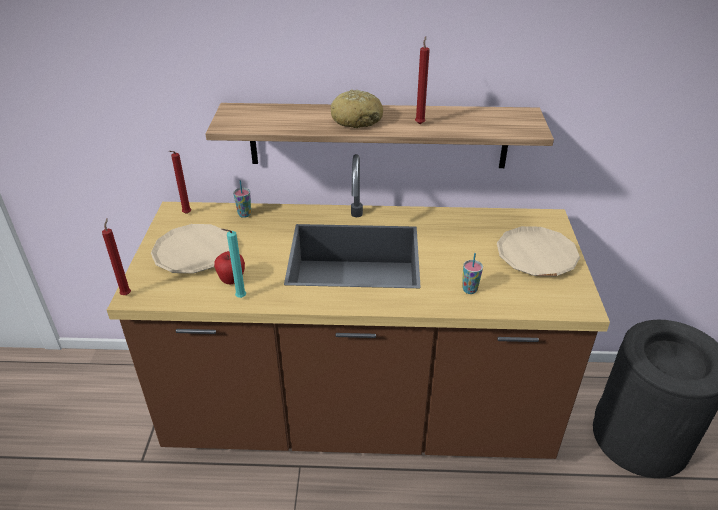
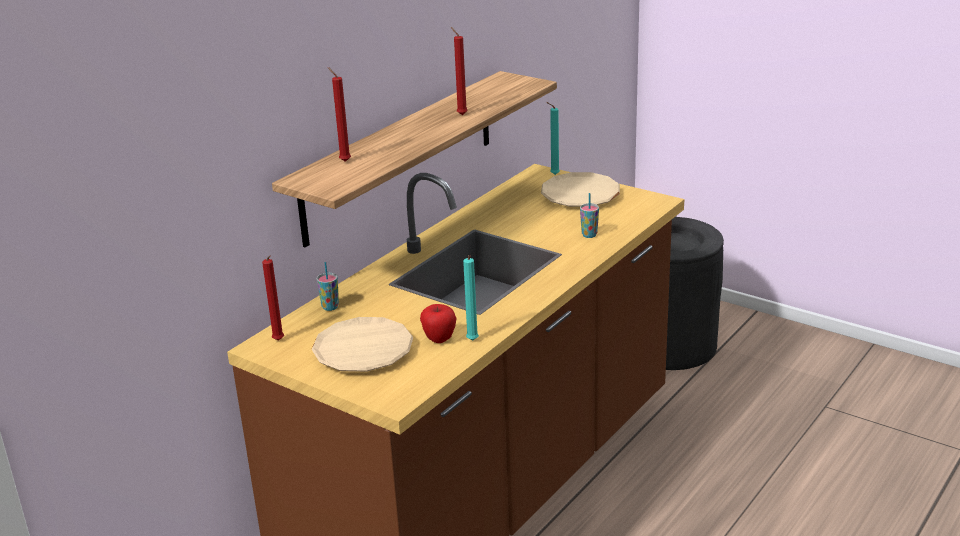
camera: 55 degrees left, 10 degrees down
(127, 293) = (386, 404): red candle -> red candle (343, 161)
(357, 120) = (414, 135): bread -> none
(556, 226) = (553, 174): none -> turquoise candle

